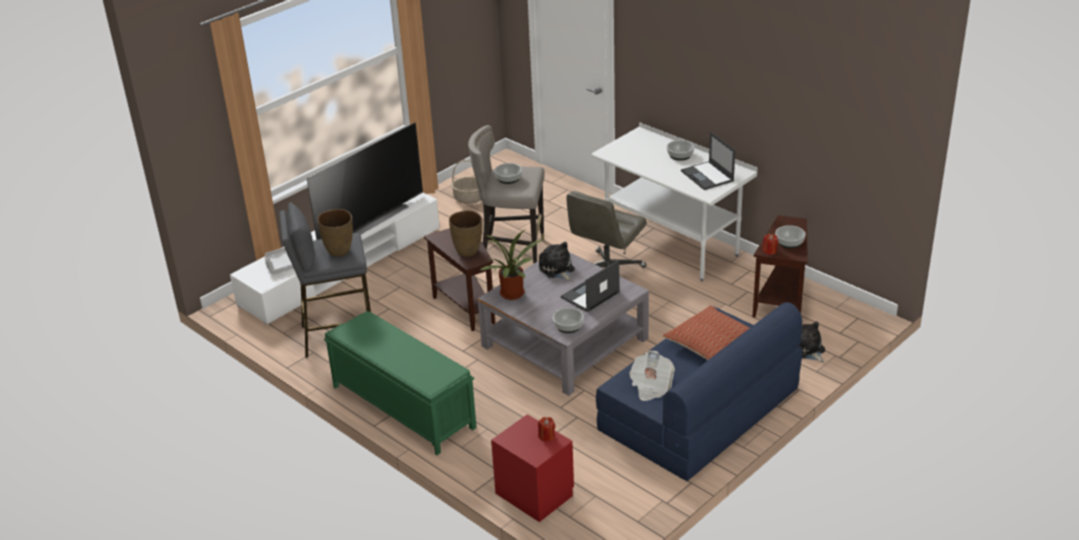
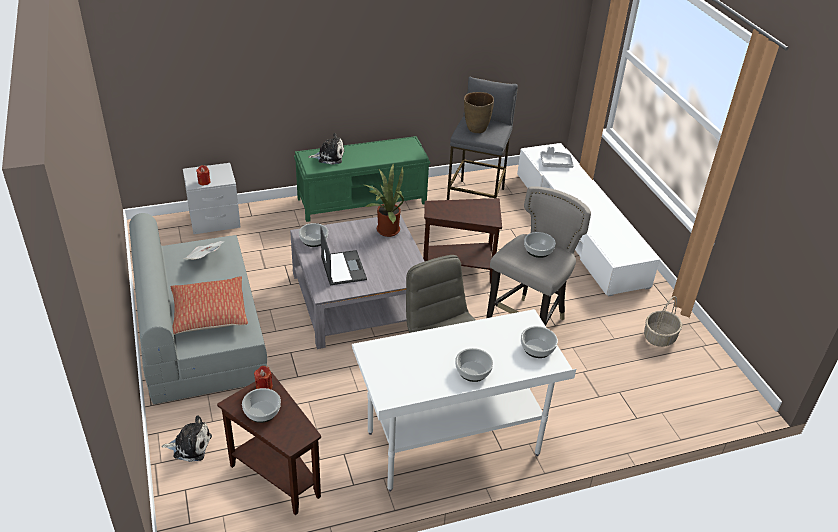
camera: 115 degrees right, 5 degrees up
(368, 221) = (597, 219): television -> none
(468, 251) = (451, 210): brown vase -> none
(534, 494) = (214, 221): red nightstand -> grey nightstand
(557, 270) = (399, 266): plush toy -> plush toy (329, 156)
(631, 142) = (537, 348): none -> bowl
(699, 409) = (200, 332): blue sofa -> grey sofa
(707, 176) = (405, 368): laptop -> none

